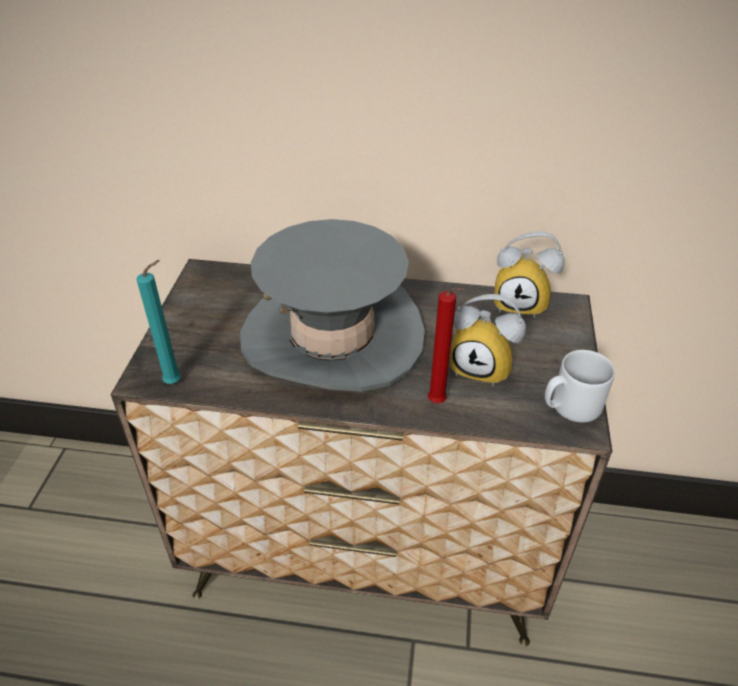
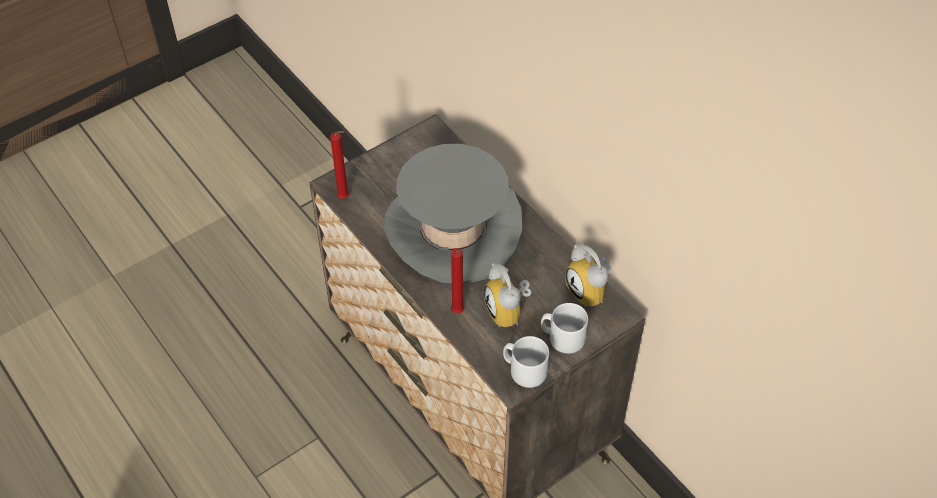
camera: 45 degrees right, 10 degrees up
(176, 382) = (345, 198): turquoise candle -> red candle
(556, 354) = (562, 338): none -> grey mug

